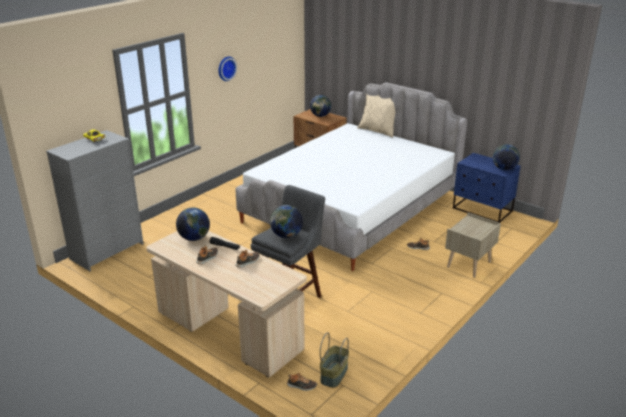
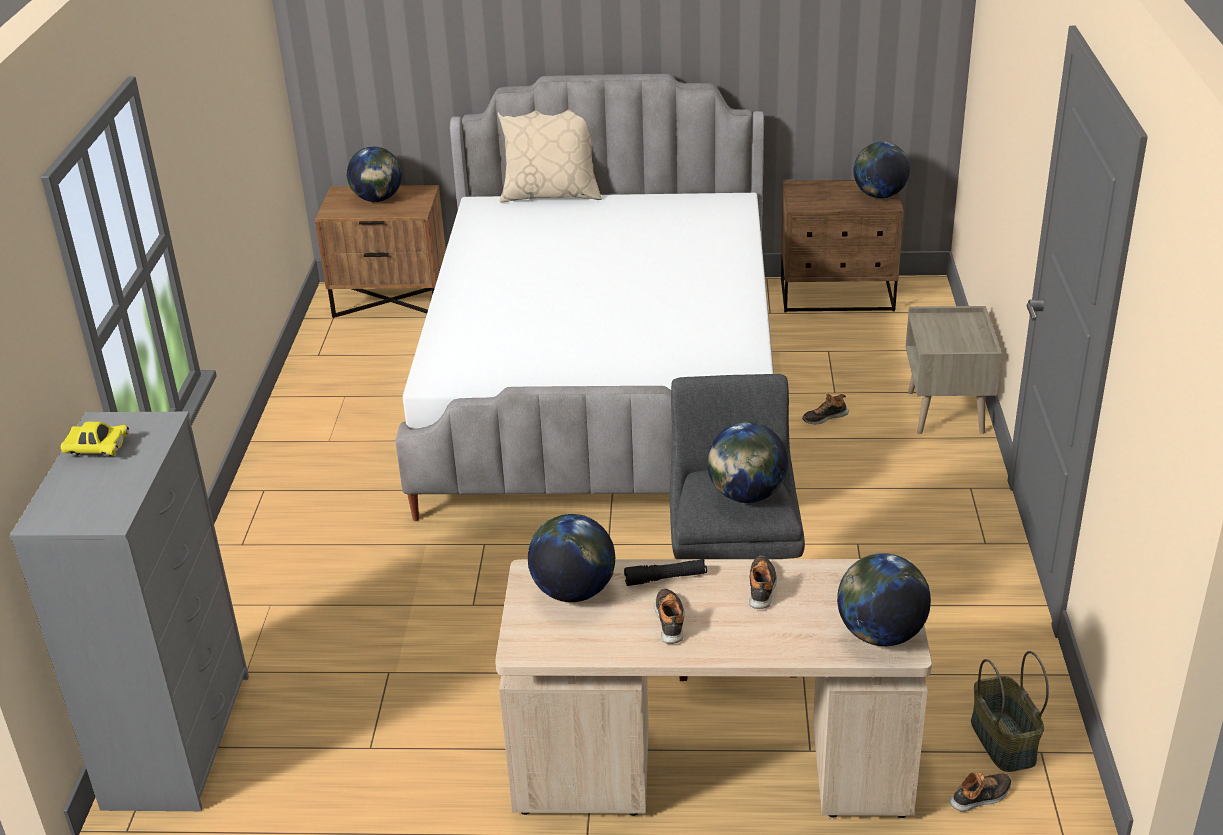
camera: 35 degrees left, 5 degrees up
(226, 68) = (201, 144): wall clock -> none
(261, 291) = (880, 634): none -> globe
(482, 210) = (837, 296): blue nightstand -> brown nightstand

